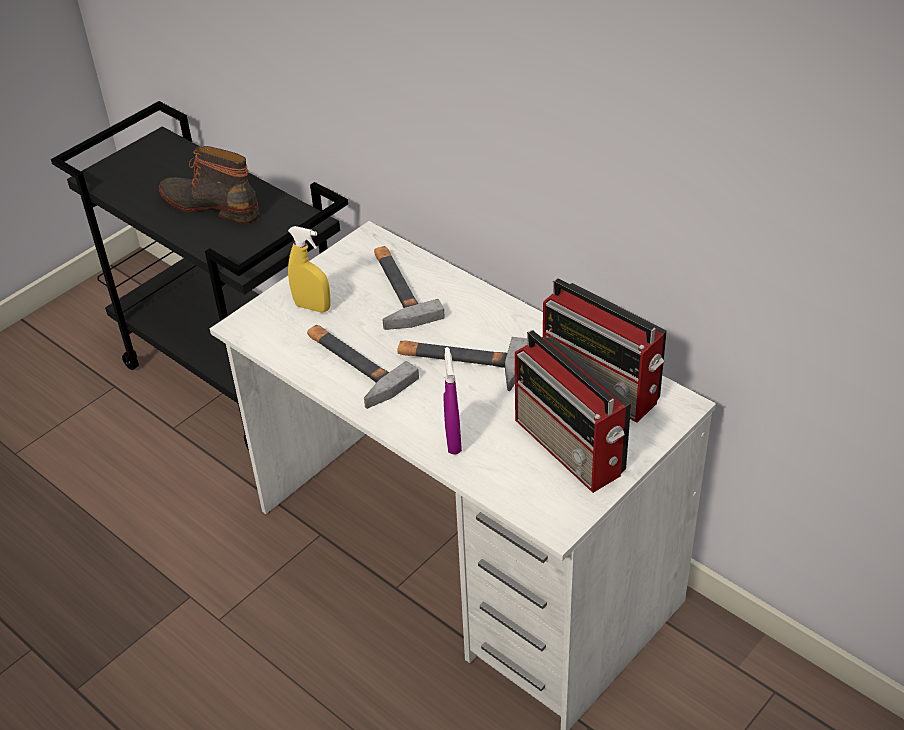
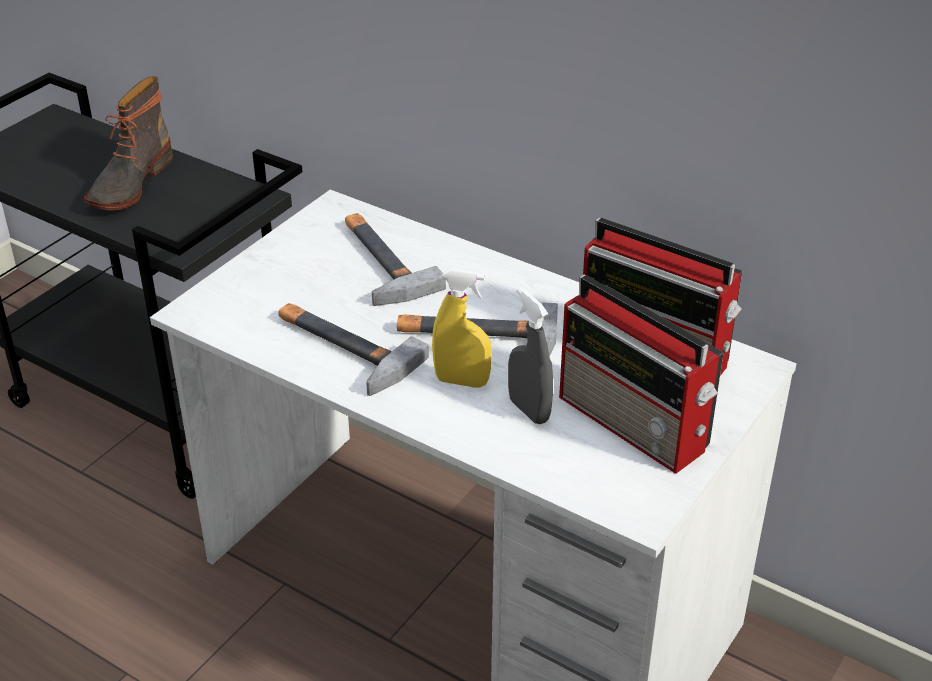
camera: 10 degrees left, 5 degrees down
(212, 204) = (129, 183): boot -> boot turned 90 degrees counterclockwise
(312, 307) = (278, 286): yellow spray bottle -> yellow spray bottle (462, 381)
(453, 440) = (487, 426): purple spray bottle -> none
(488, 430) = (529, 410): none -> grey spray bottle

